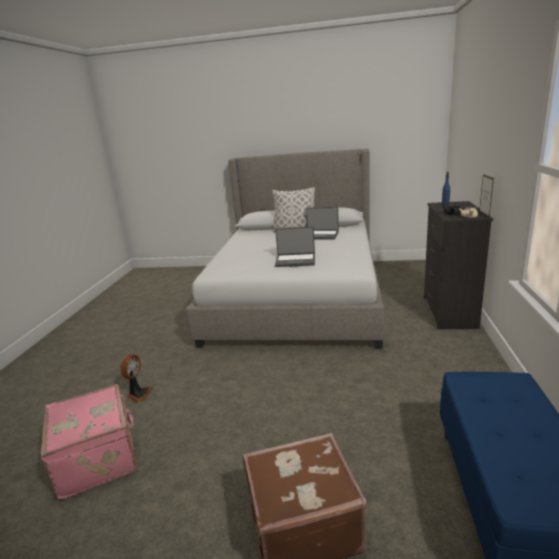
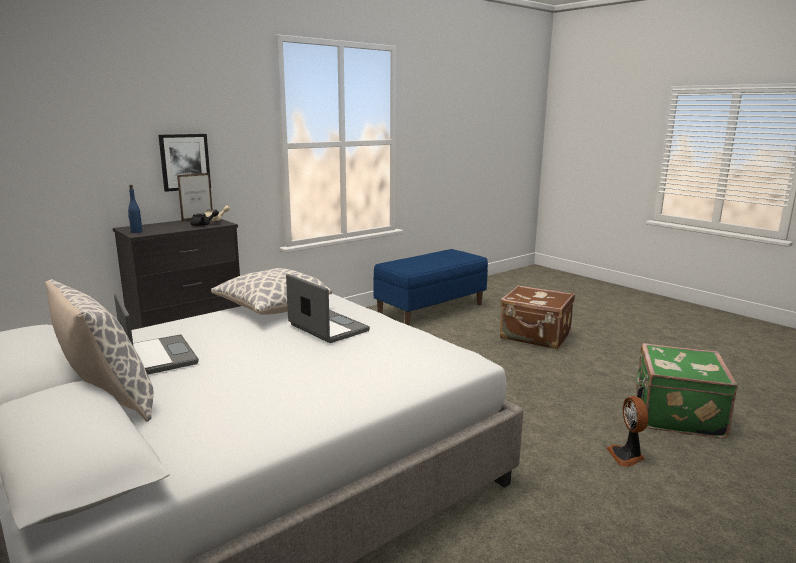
camera: 140 degrees left, 5 degrees down
(99, 458) = (675, 414): pink suitcase -> green suitcase
(138, 394) = (627, 456): fan -> fan turned 60 degrees counterclockwise
(347, 257) = (272, 308): none -> pillow
(495, 165) = (184, 162): none -> picture

